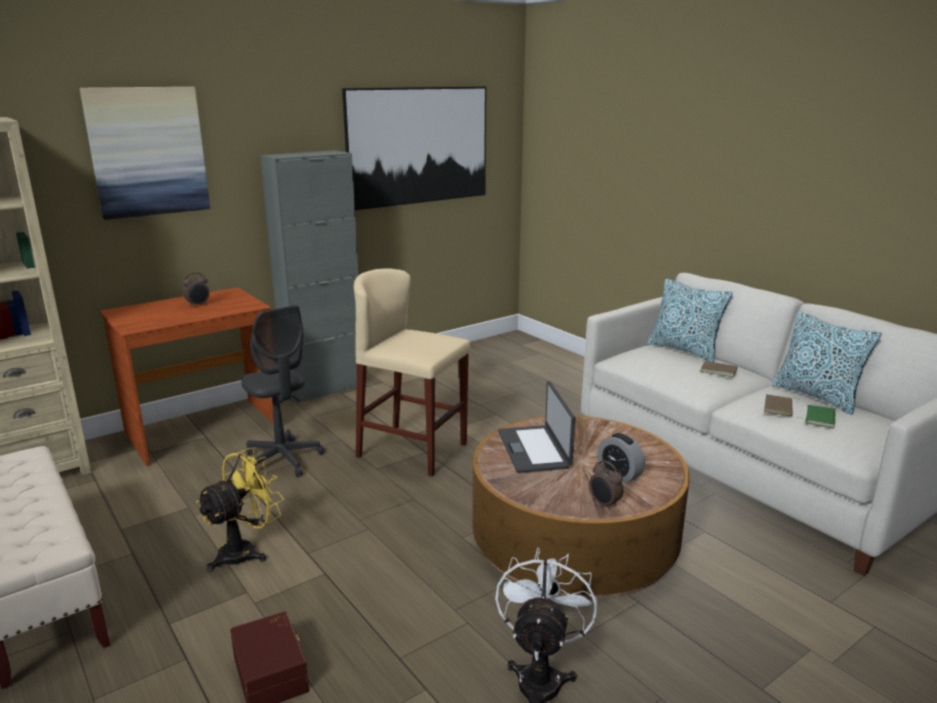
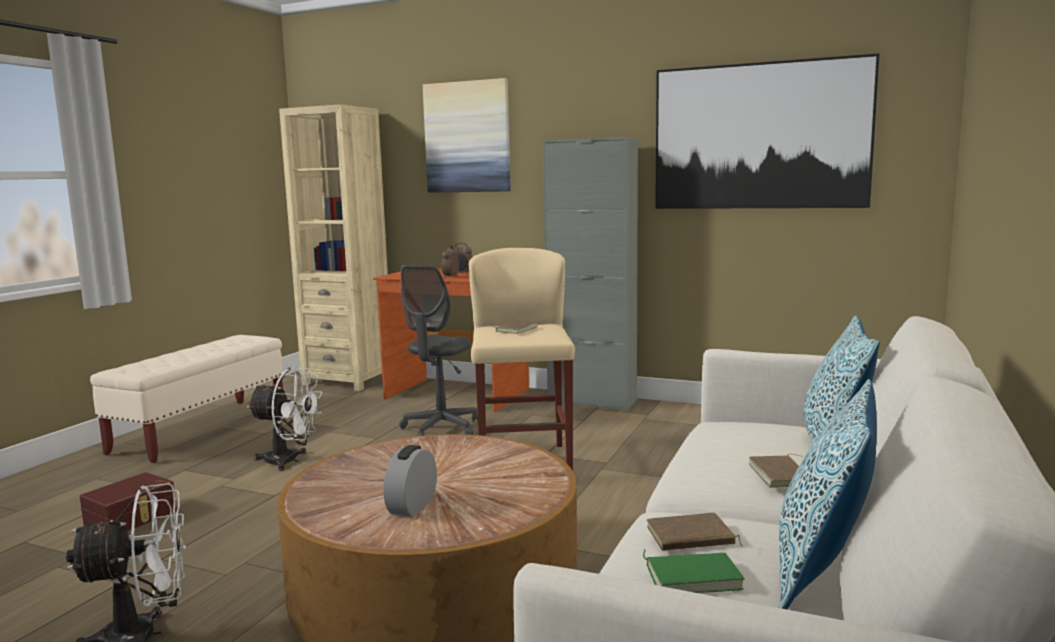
camera: 60 degrees right, 10 degrees down
(245, 551) = (289, 461): yellow fan -> white fan
(412, 342) = (515, 329): none -> brown book
(534, 449) = (435, 457): laptop -> none
(604, 504) = (325, 512): alarm clock -> alarm clock (450, 277)

